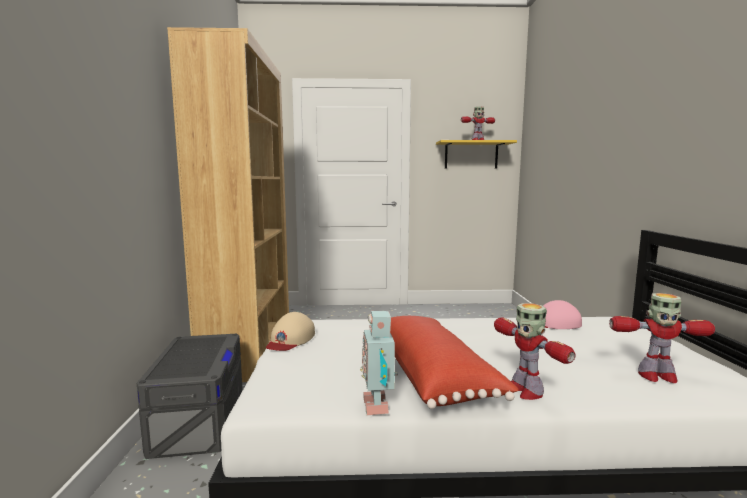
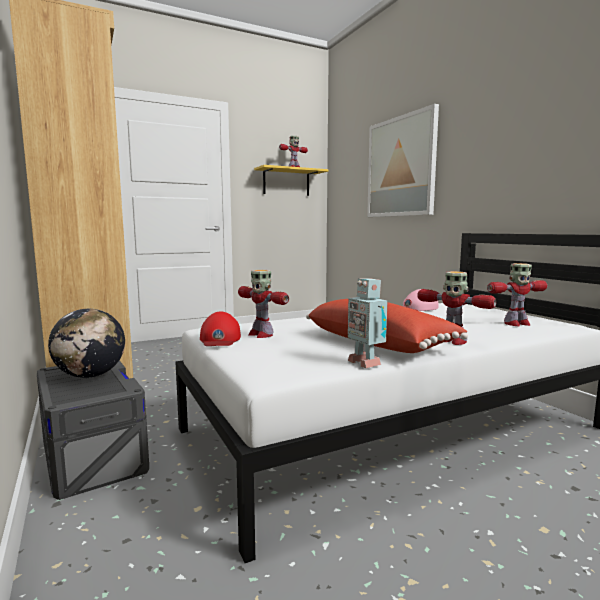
camera: 25 degrees left, 0 degrees up
(200, 352) = (90, 375): none -> globe
(290, 339) = (220, 339): beige cap -> red cap
(334, 339) = (261, 334): none -> toy robot
(586, 140) = (401, 167): none -> picture

